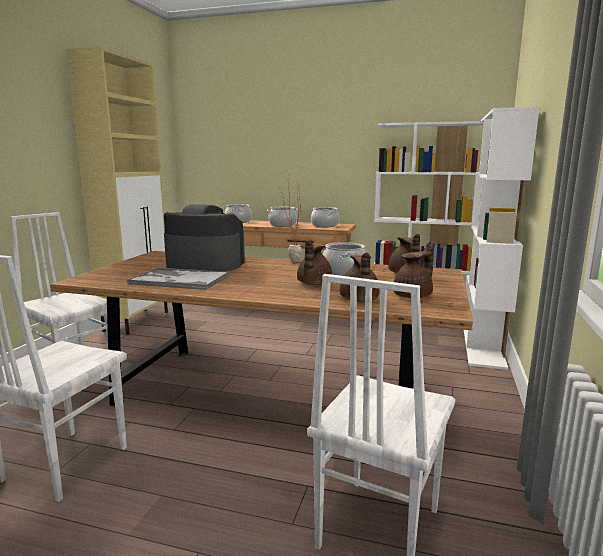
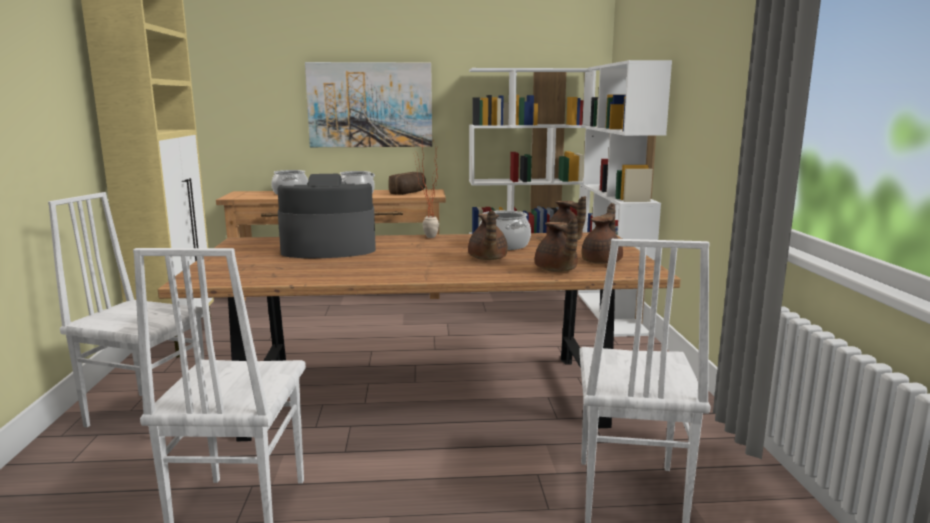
camera: 20 degrees left, 0 degrees up
(179, 280) = (326, 268): tray -> none
(301, 155) = (370, 105): none -> picture
(324, 225) = (409, 193): cooking pot -> bread

